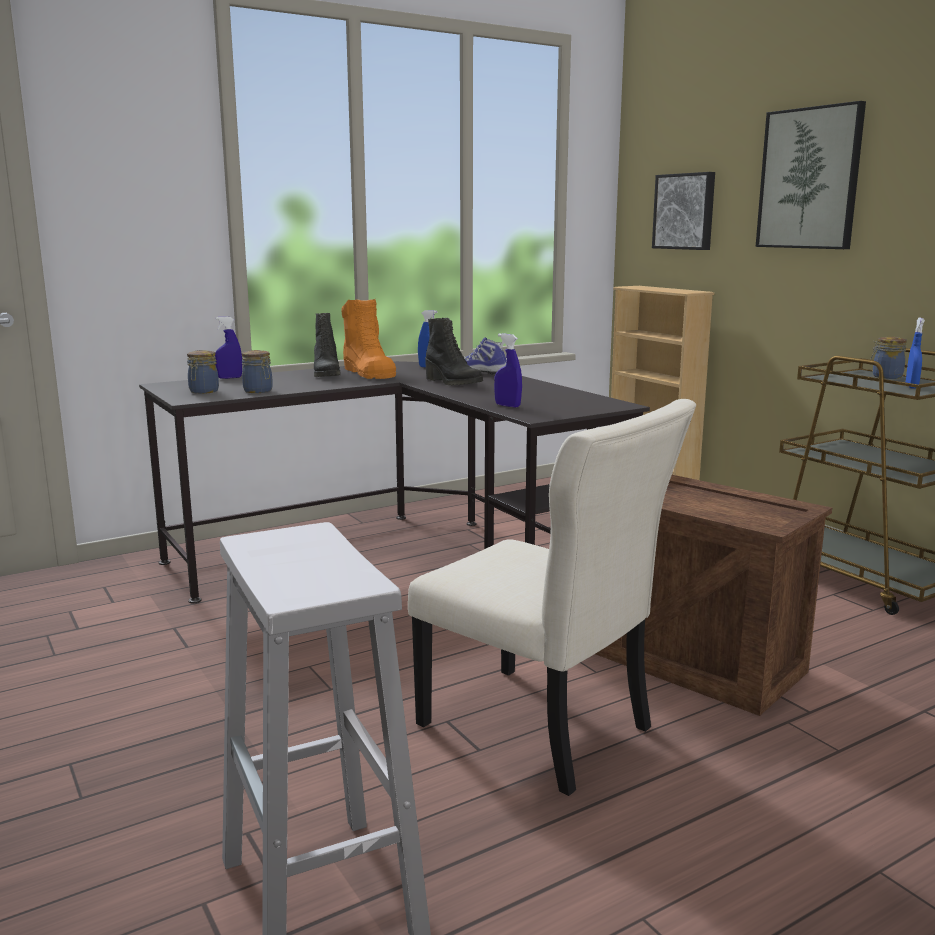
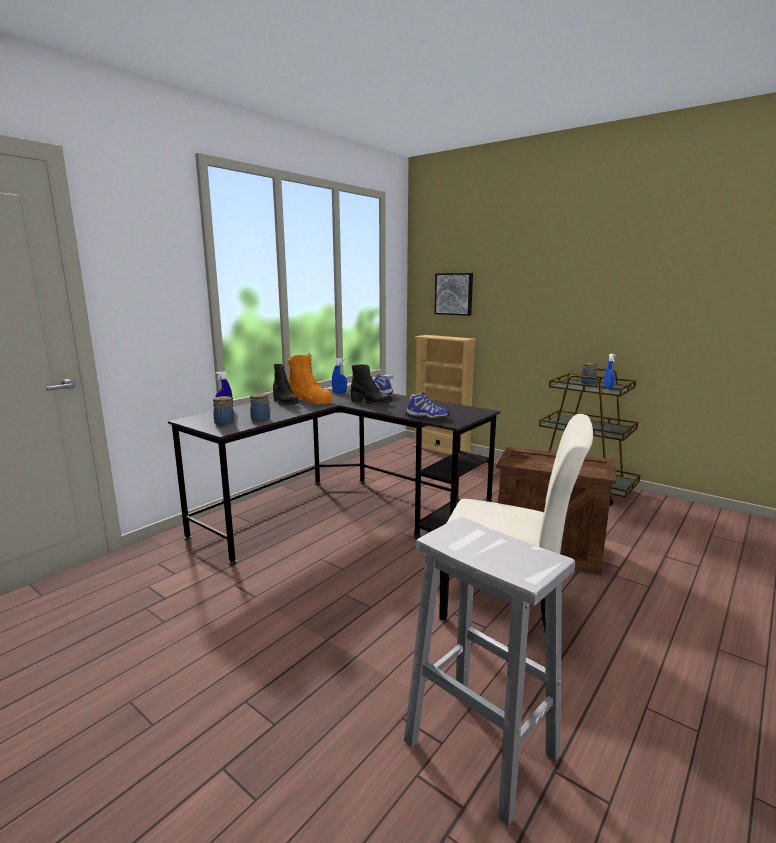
camera: 20 degrees left, 0 degrees up
(507, 406) = (427, 417): blue spray bottle -> shoe
(810, 179) = (532, 279): picture -> none

